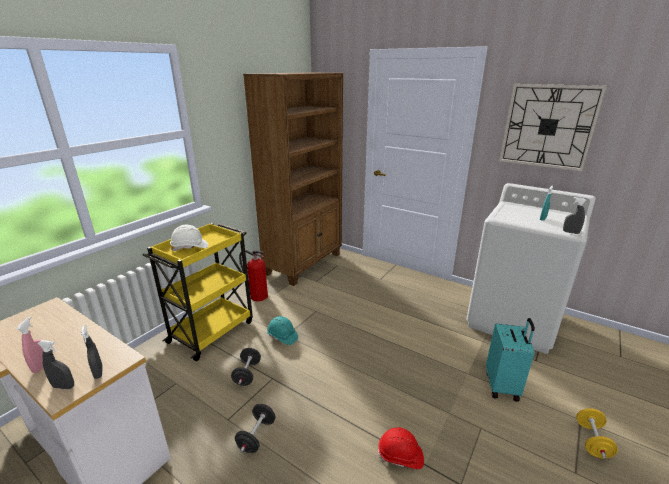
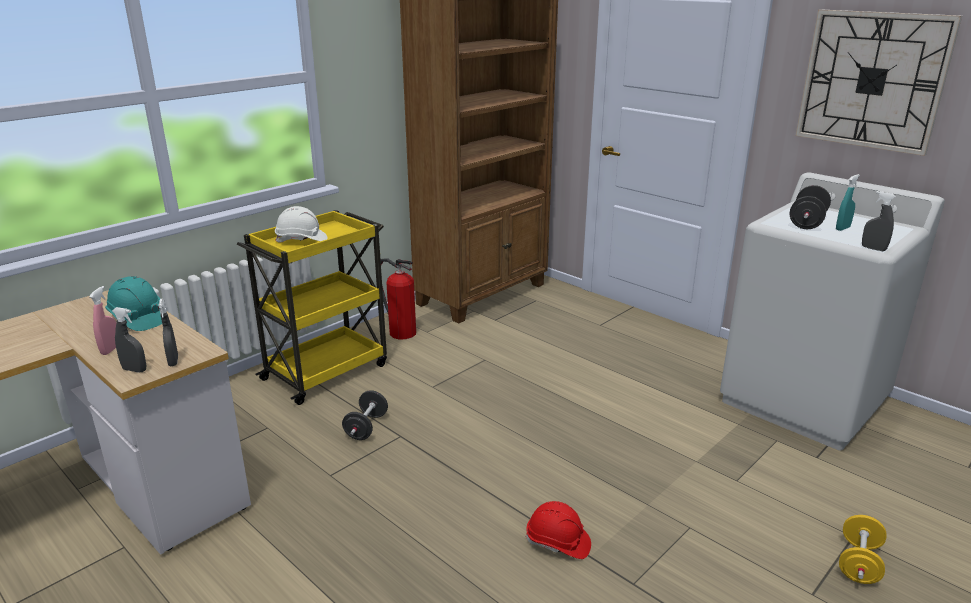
camera: 10 degrees right, 0 degrees up
(256, 436) = (365, 497): black dumbbell -> black dumbbell (807, 222)
(282, 336) = (426, 387): turquoise hard hat -> turquoise hard hat (137, 319)
(502, 386) = (746, 483): turquoise suitcase -> none

